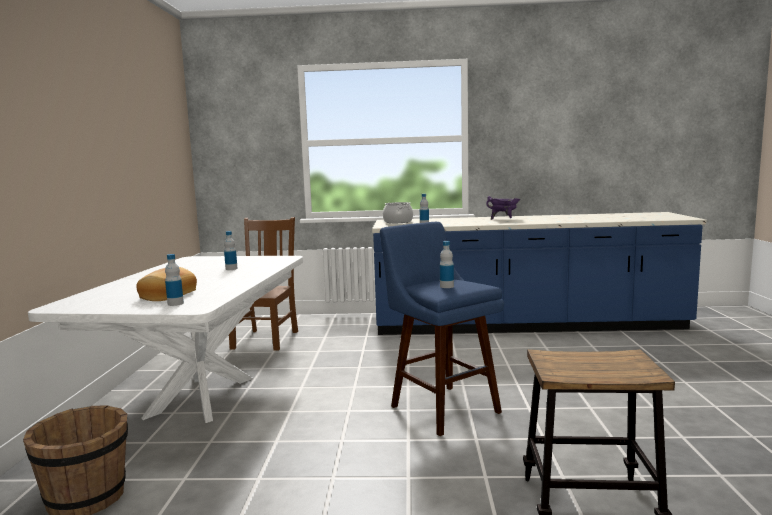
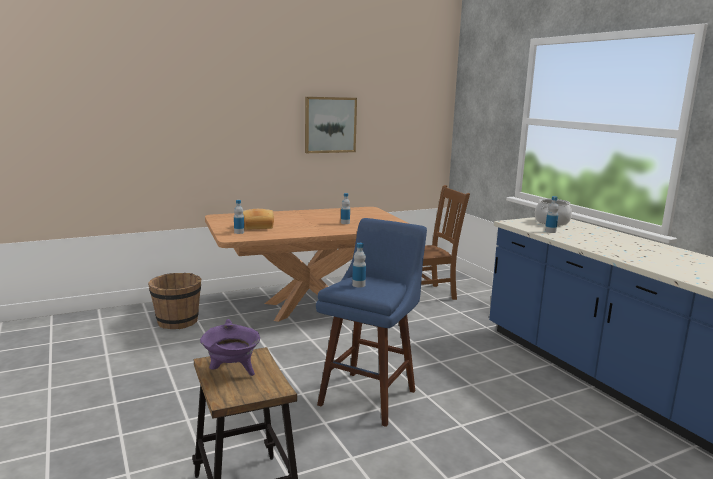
camera: 60 degrees right, 5 degrees up
(113, 158) = (330, 125): none -> picture
(203, 396) = (308, 307): white dining table -> brown dining table
(504, 219) = (659, 254): purple cooking pot -> purple cooking pot (232, 372)

